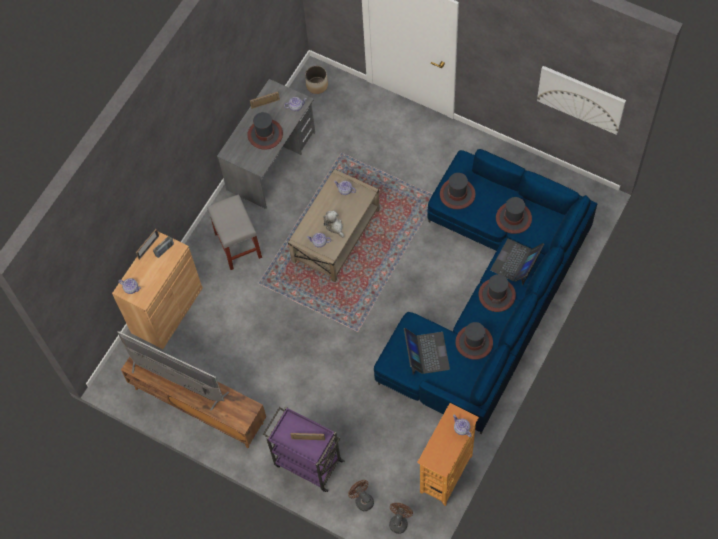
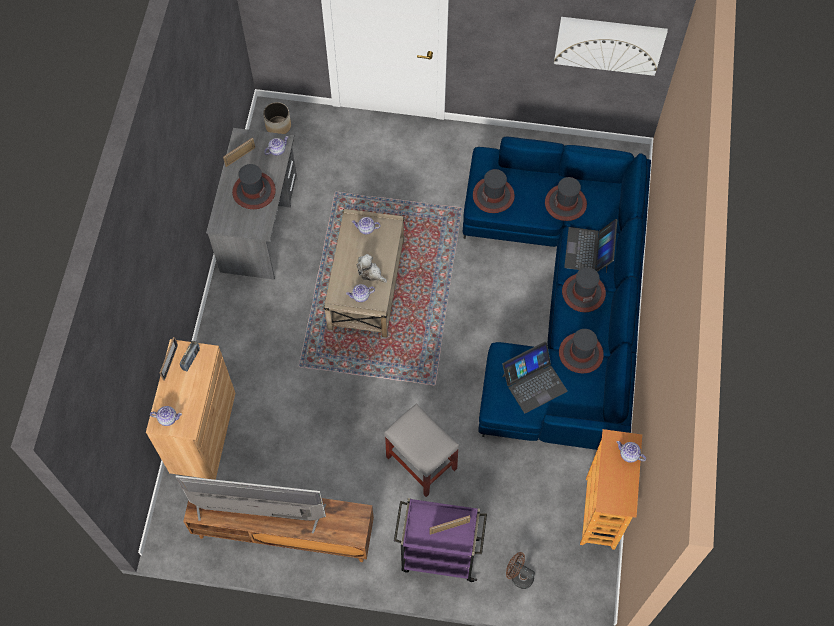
camera: 25 degrees left, 0 degrees up
(237, 245) = (257, 330): grey stool -> grey stool (420, 462)
(399, 521) = (570, 586): brown fan -> none
(426, 353) = (533, 383): laptop -> laptop turned 90 degrees clockwise

